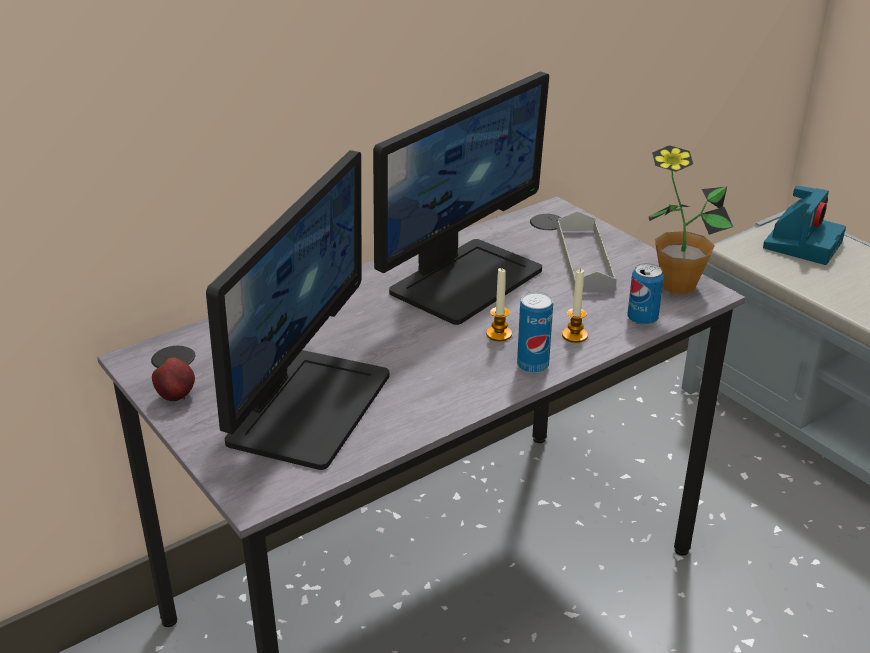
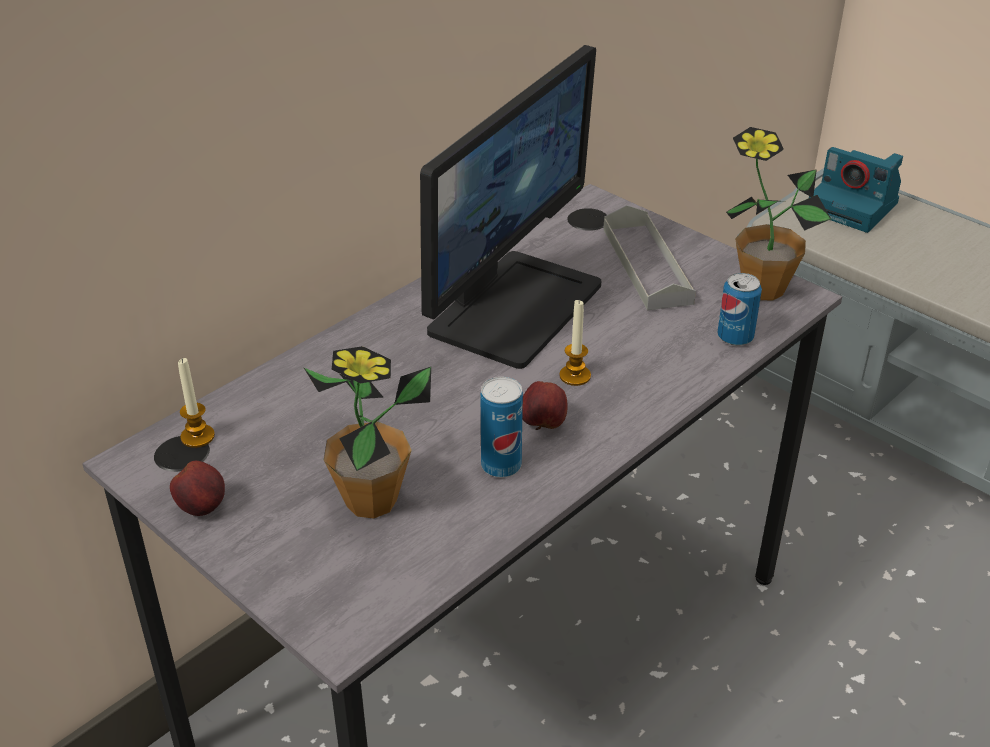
camera: 10 degrees left, 5 degrees up
(307, 406) = (371, 501): monitor -> potted plant
(461, 366) = (543, 425): none -> apple
(532, 365) = (626, 414): can -> can (501, 466)
(574, 335) = (664, 368): candle -> candle (197, 436)
(802, 244) = (854, 207): camera -> camera turned 105 degrees clockwise

